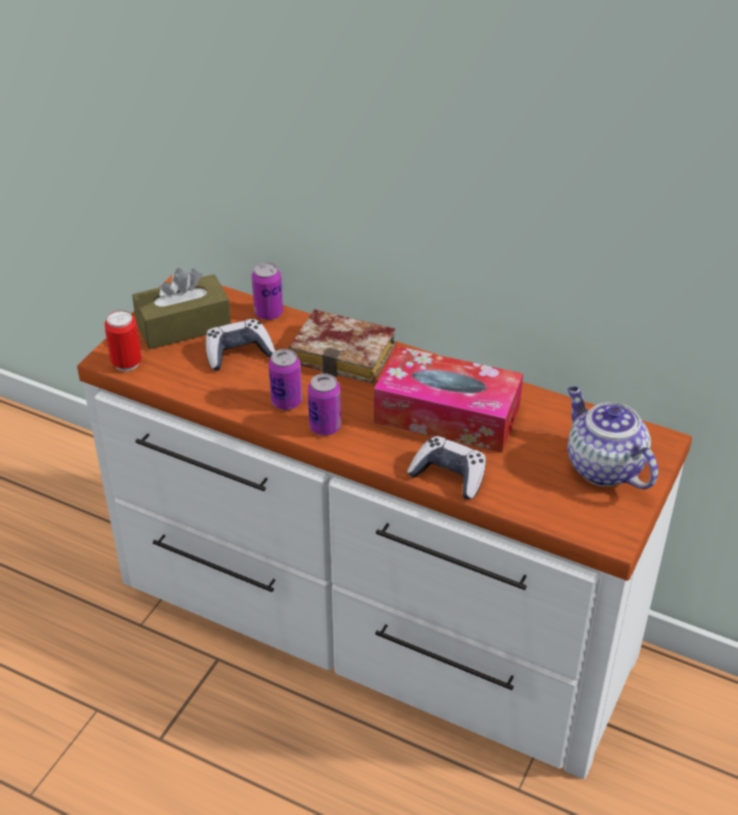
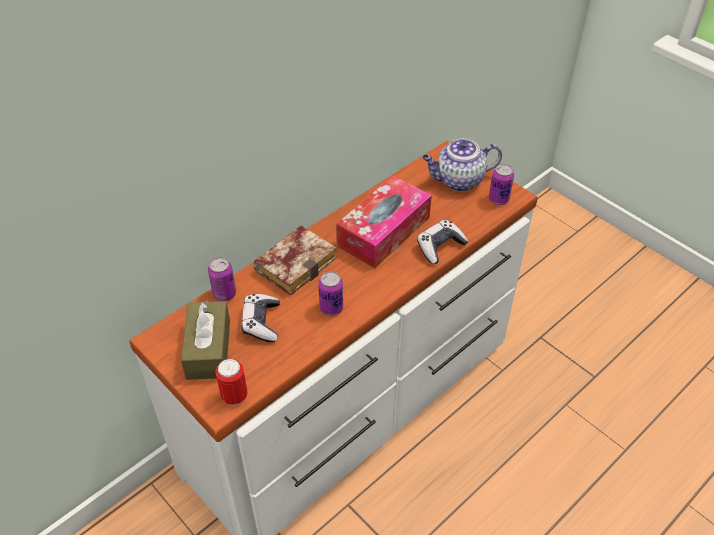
camera: 70 degrees left, 5 degrees up
(325, 427) = (367, 294): can -> can (498, 199)

